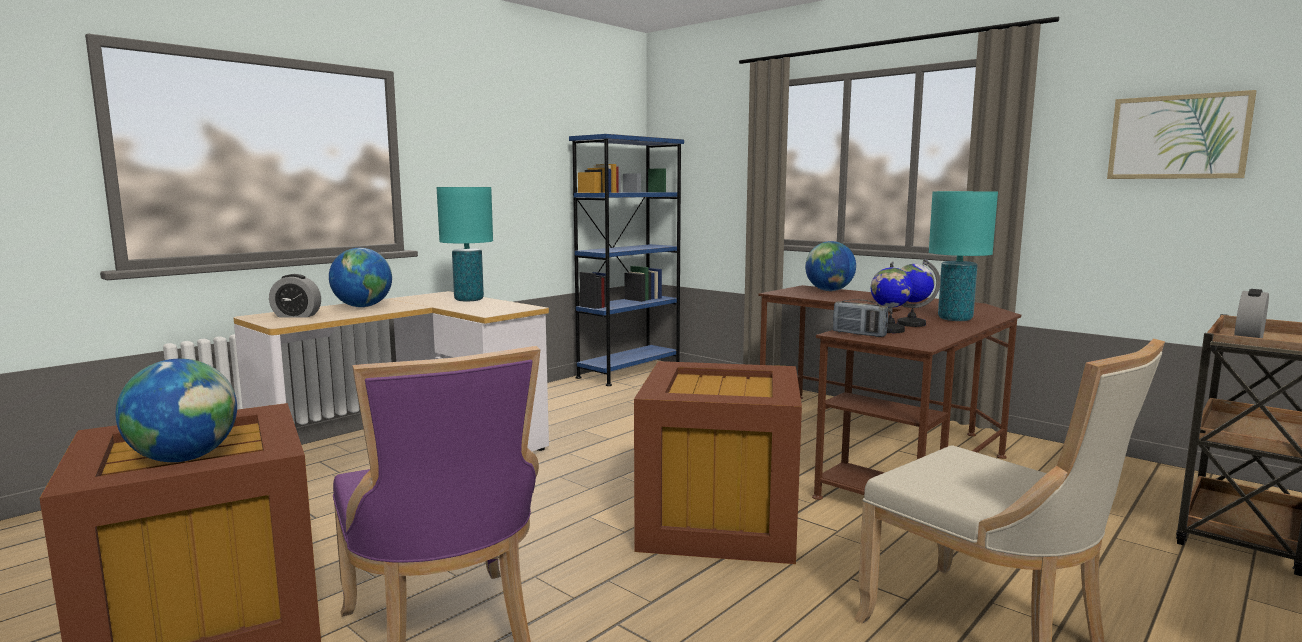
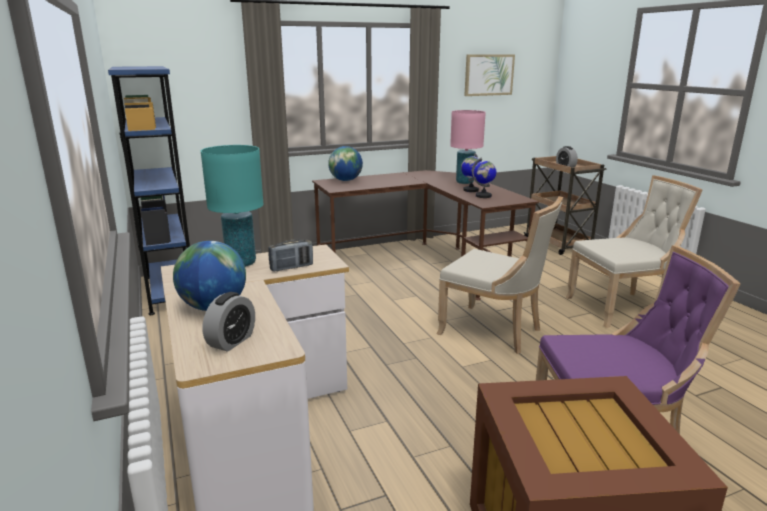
camera: 65 degrees left, 10 degrees up
(184, 459) = (607, 434): globe -> none
(716, 523) = (494, 331): brown storage box -> beige chair
(859, 334) = (489, 202): radio -> radio (291, 267)
(954, 319) = (464, 182): turquoise table lamp -> pink table lamp

